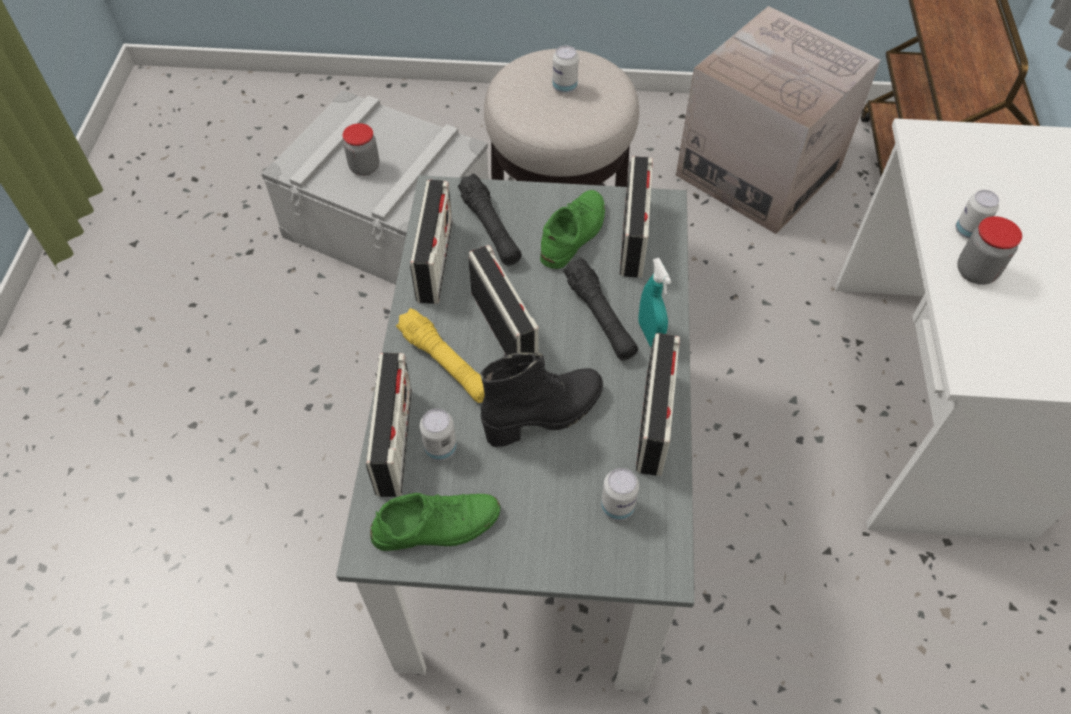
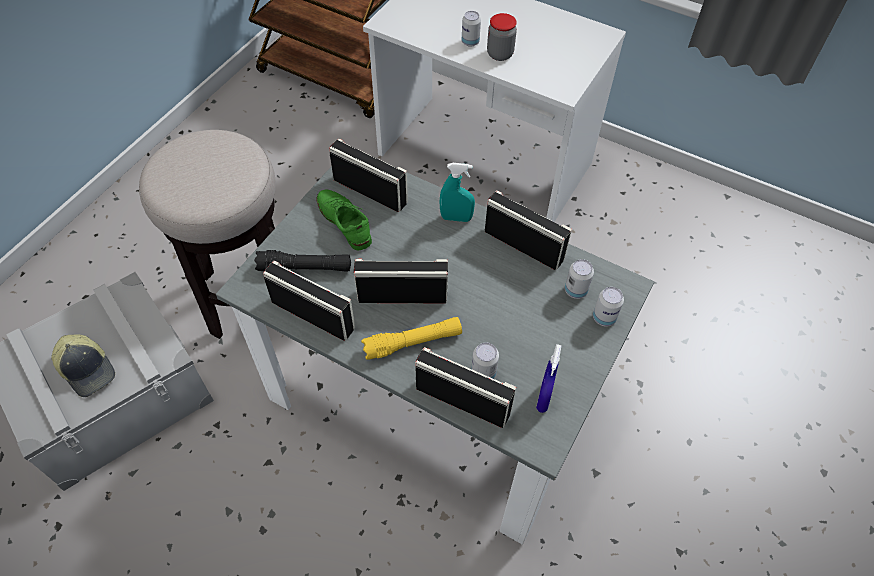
camera: 65 degrees left, 0 degrees up
(364, 167) = (88, 369): jar -> cap
(436, 525) = (544, 398): green shoe -> blue spray bottle
(545, 415) = (488, 301): black boot -> none
(564, 87) = (203, 166): can -> can (604, 318)
(600, 317) = (426, 238): black flashlight -> none
(758, 171) = (259, 143): cardboard box -> none

